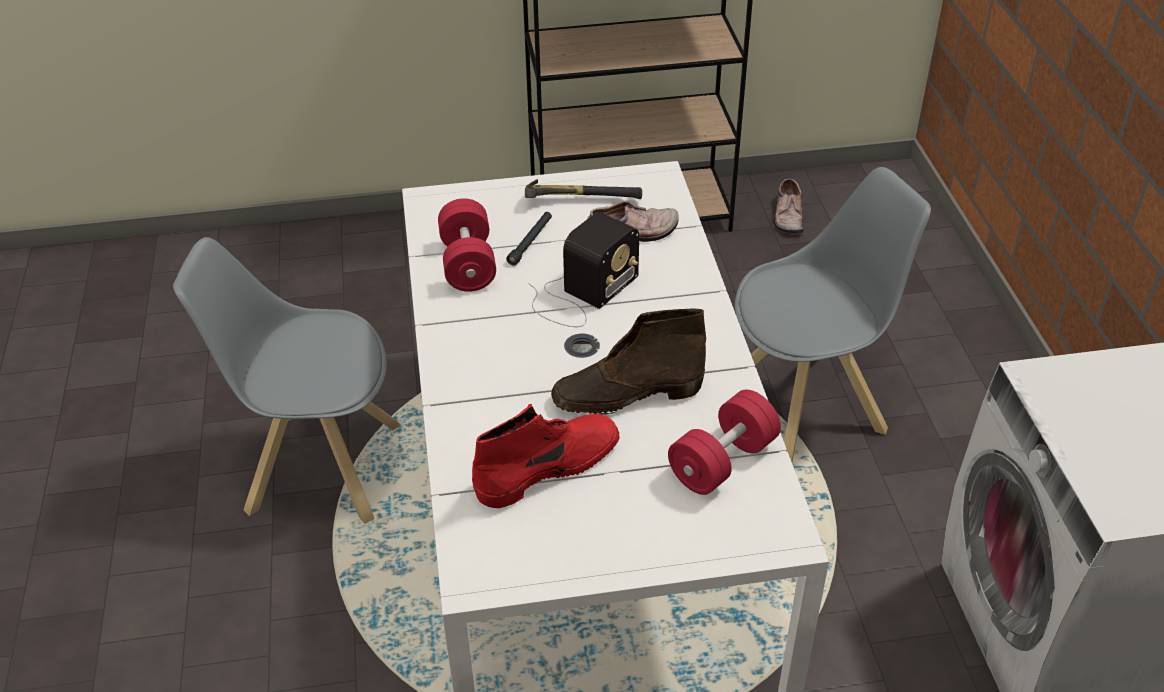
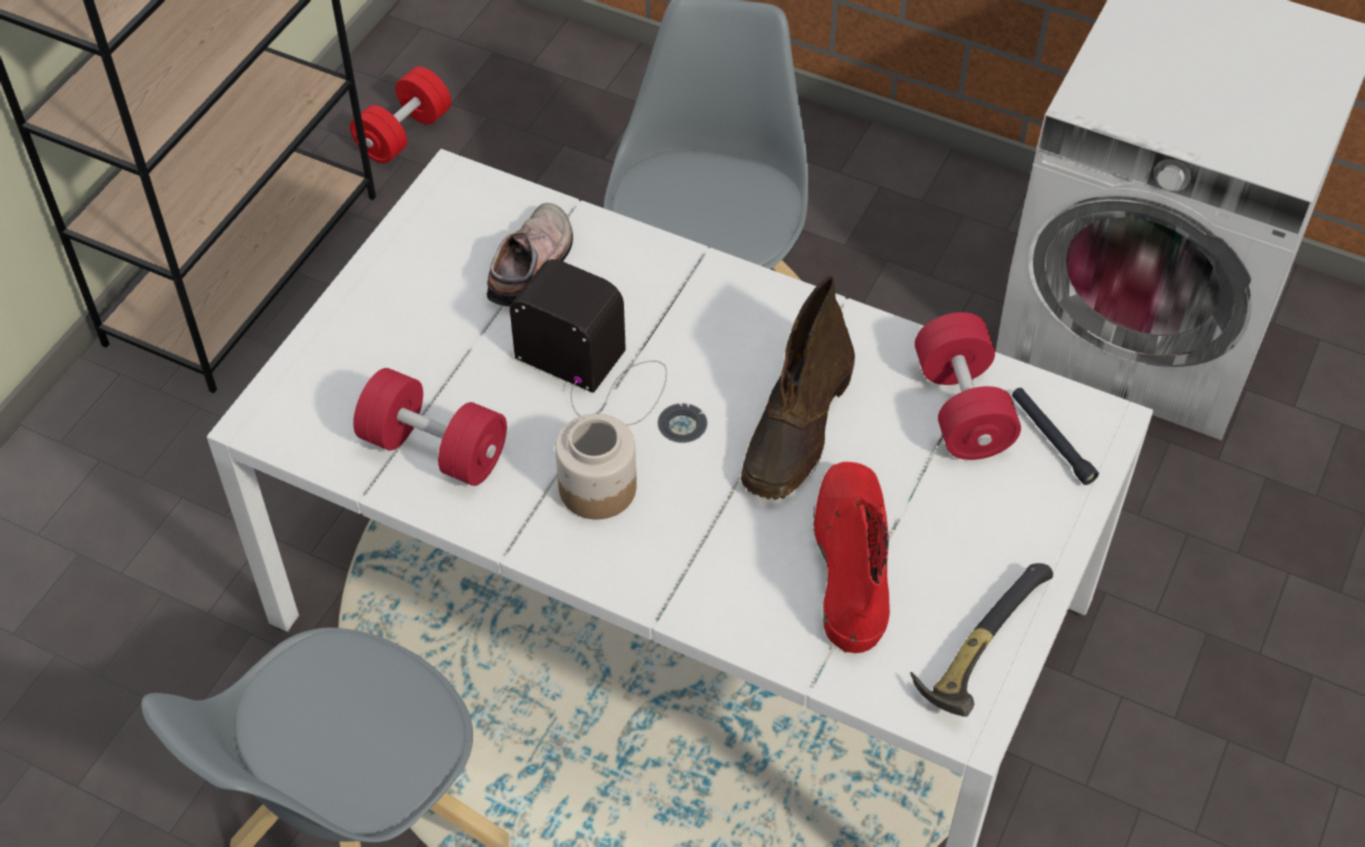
camera: 55 degrees left, 10 degrees up
(500, 335) = (596, 488): none -> jar
(530, 242) = (453, 366): black flashlight -> black flashlight (1051, 440)
(579, 199) = (418, 276): hammer -> hammer (977, 647)
(582, 294) = (596, 373): radio -> radio turned 45 degrees counterclockwise
(787, 216) = (404, 134): shoe -> red dumbbell

